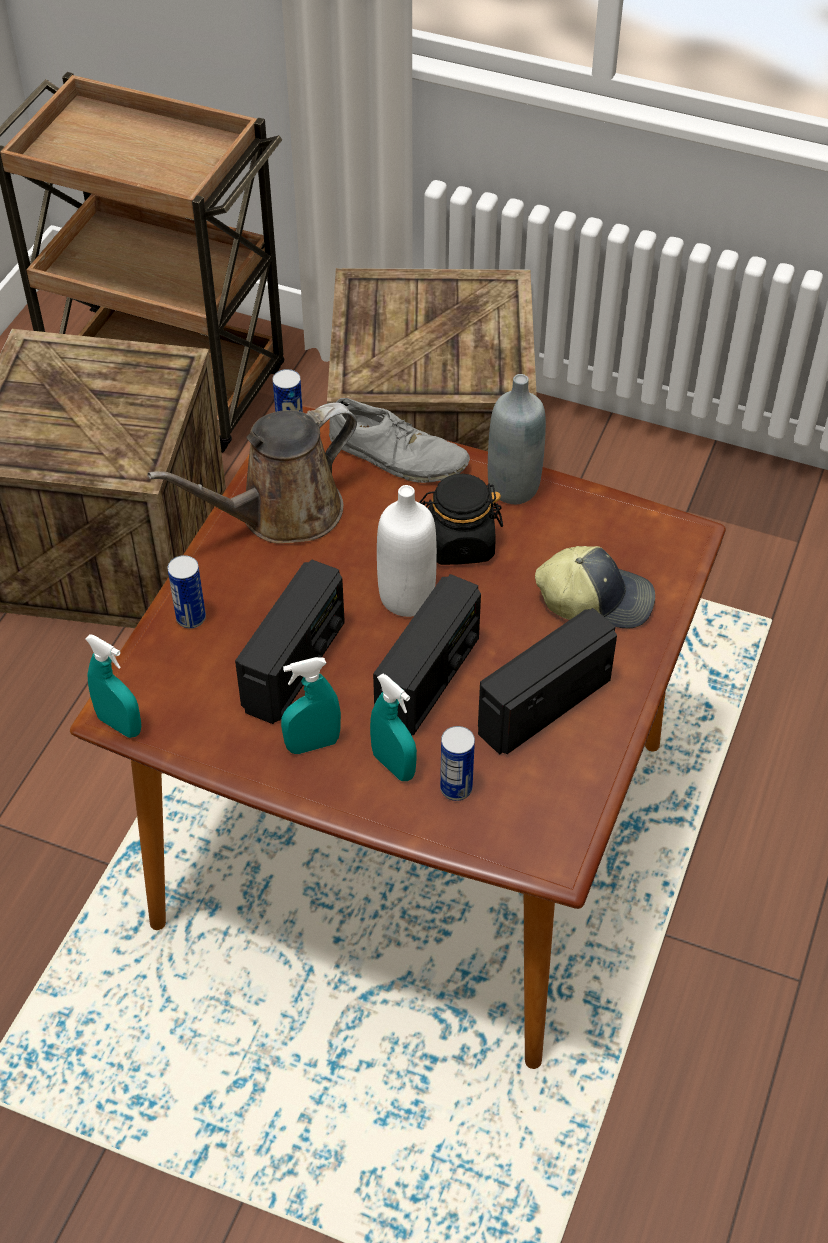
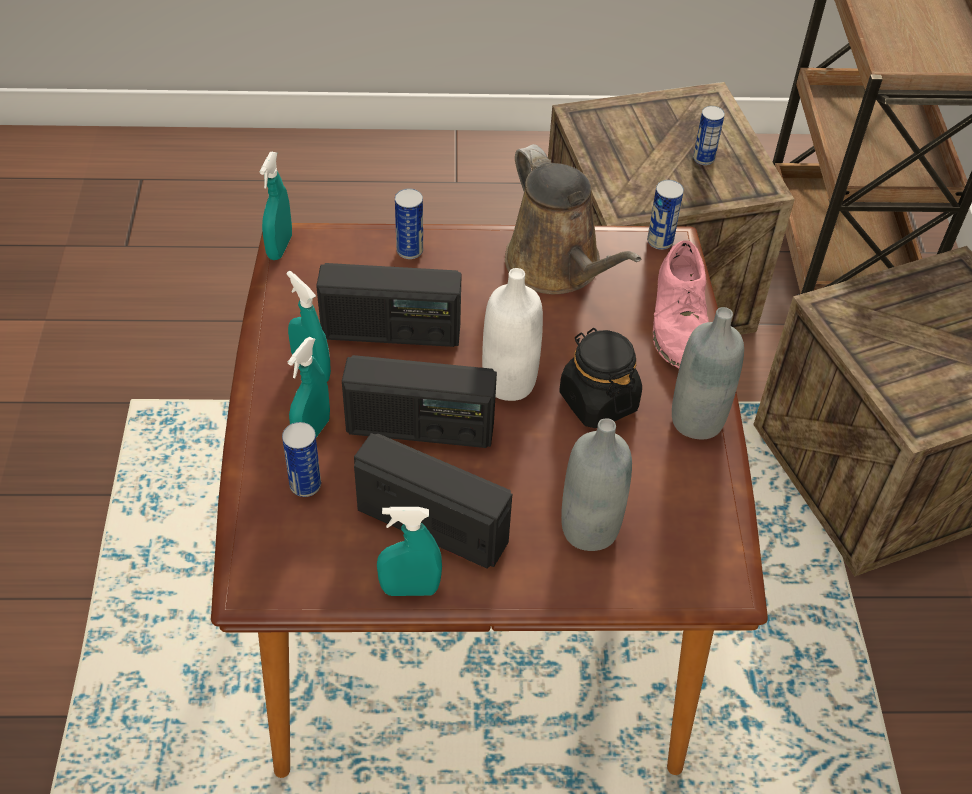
camera: 65 degrees right, 0 degrees up
(111, 387) = (703, 158): none -> can
(281, 514) = (558, 267): brown watering can -> brown watering can turned 150 degrees counterclockwise
(398, 455) = (681, 322): grey shoe -> pink shoe
(595, 599) = (589, 529): cap -> grey bottle
(607, 743) = (410, 589): none -> turquoise spray bottle

